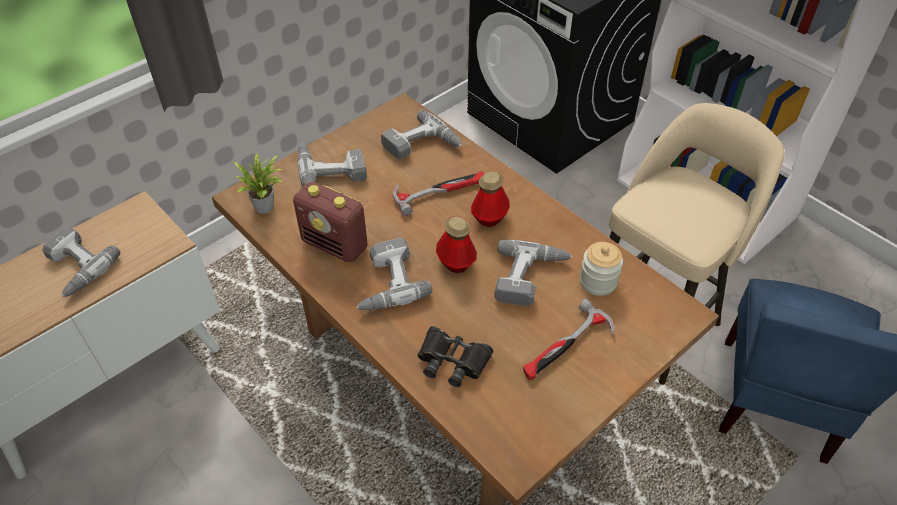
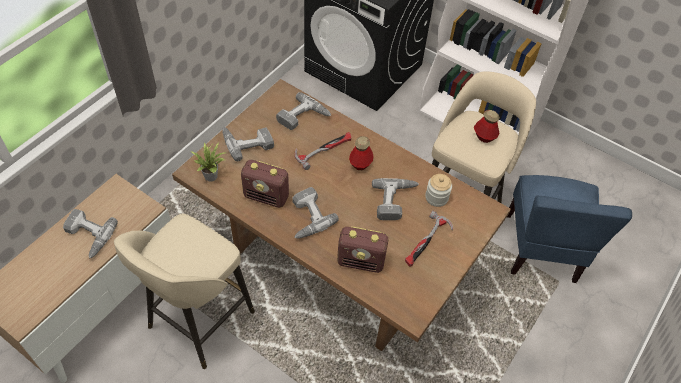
camera: 15 degrees left, 5 degrees up
(231, 425) = (199, 322): none -> beige stool
(452, 360) = (361, 261): black binoculars -> radio
(456, 263) = (347, 198): bottle -> bottle (484, 137)

